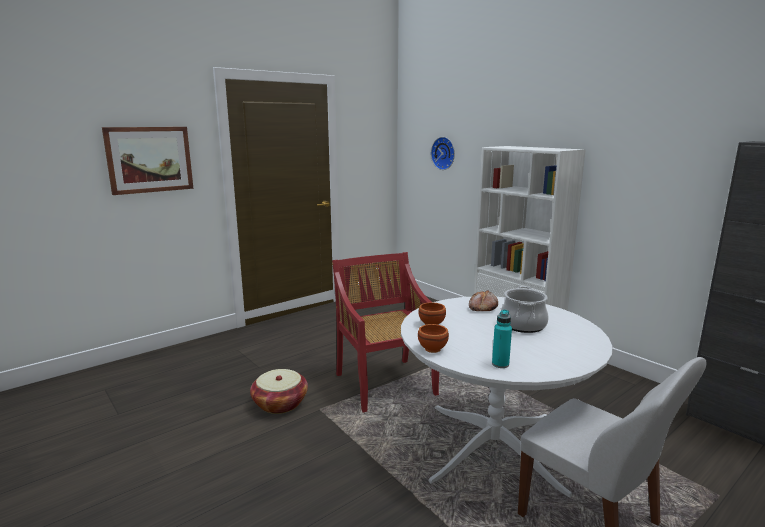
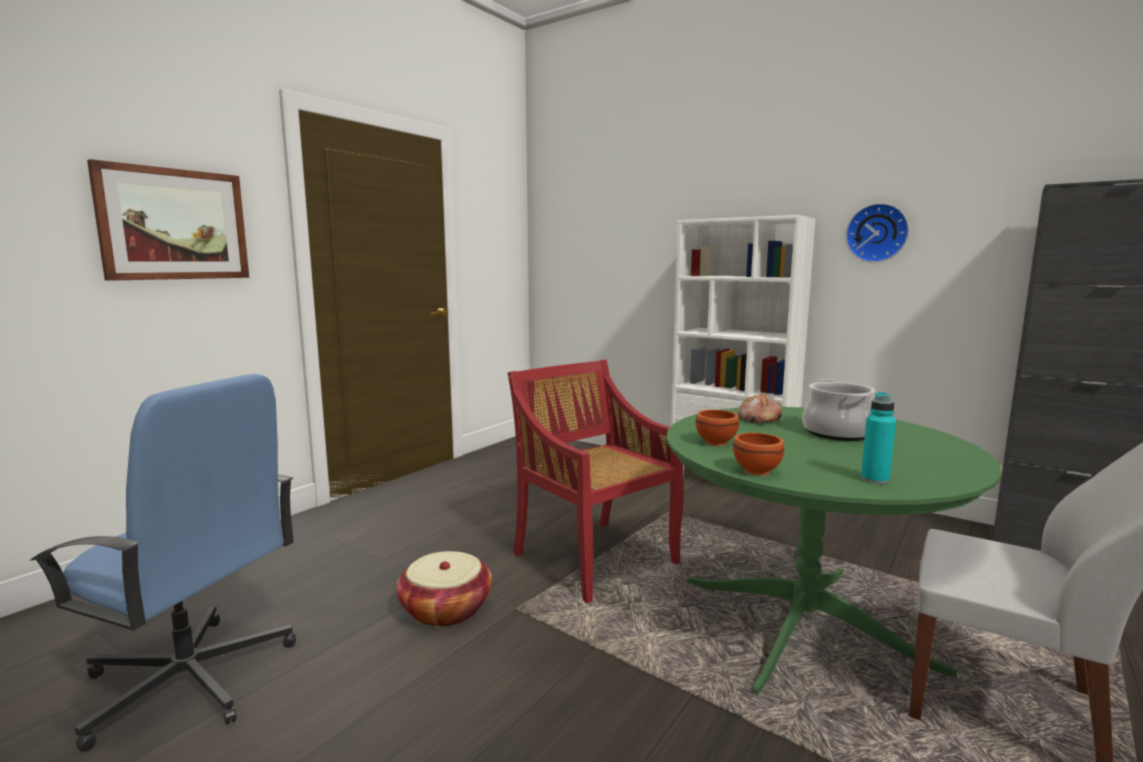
camera: 15 degrees left, 5 degrees down
(138, 421) = (189, 680): none -> blue office chair
(444, 153) = (603, 241): wall clock -> wall clock (877, 233)
(493, 447) = (803, 624): white dining table -> green dining table

